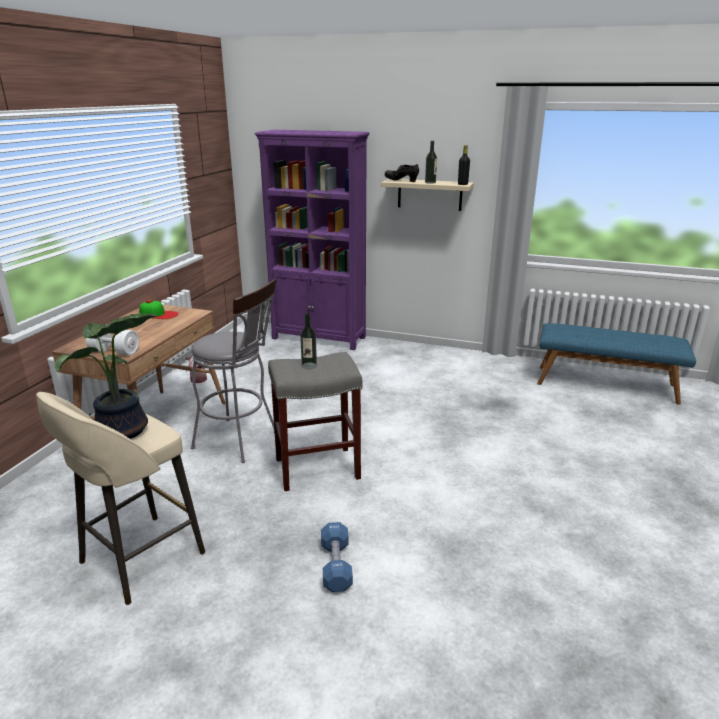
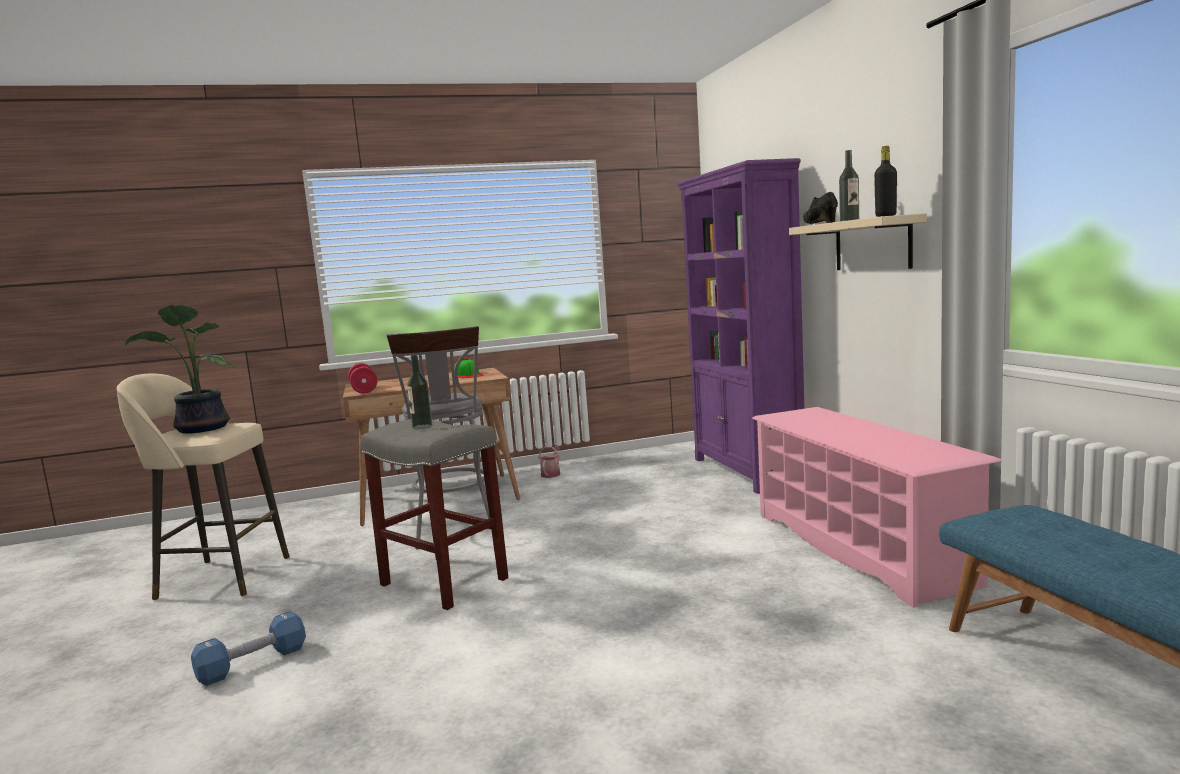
camera: 55 degrees right, 15 degrees down
(114, 351) = (364, 390): white dumbbell -> red dumbbell
(451, 363) = (859, 547): none -> pink shoe rack

